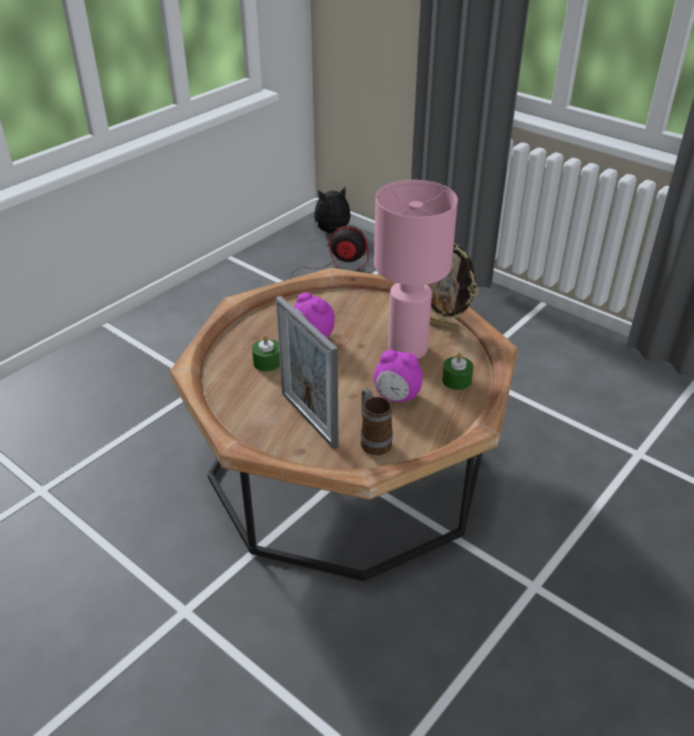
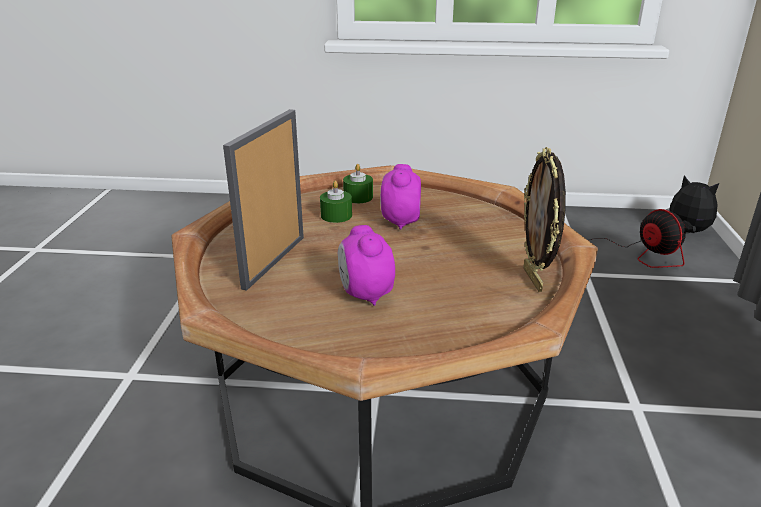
camera: 55 degrees right, 10 degrees down
(373, 440) = (276, 305): mug -> none
(408, 349) = (457, 274): pink table lamp -> none
(456, 380) = (444, 322): green candle -> green candle (358, 197)

